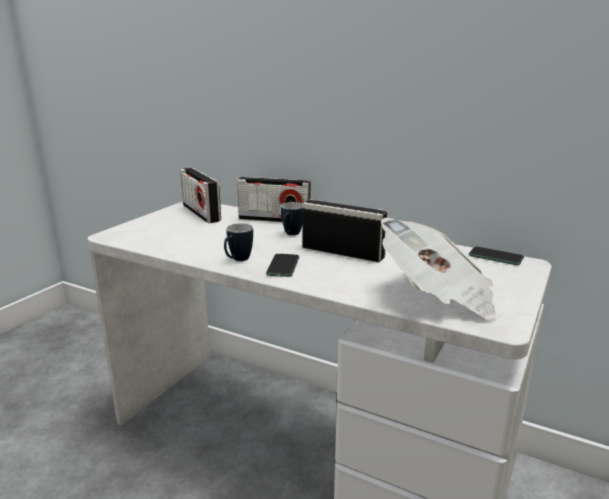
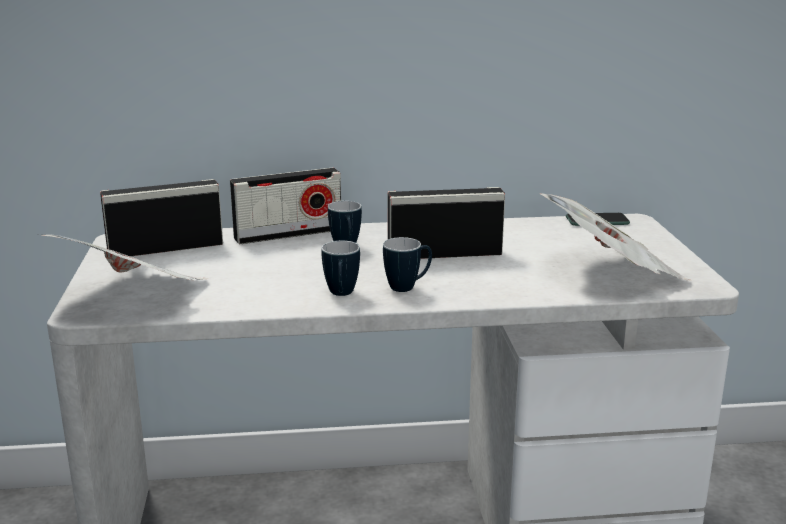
camera: 35 degrees left, 0 degrees up
(141, 233) = (132, 297): none -> newspaper
(201, 213) = (166, 248): radio -> radio turned 135 degrees clockwise
(283, 266) = (408, 287): phone -> mug

